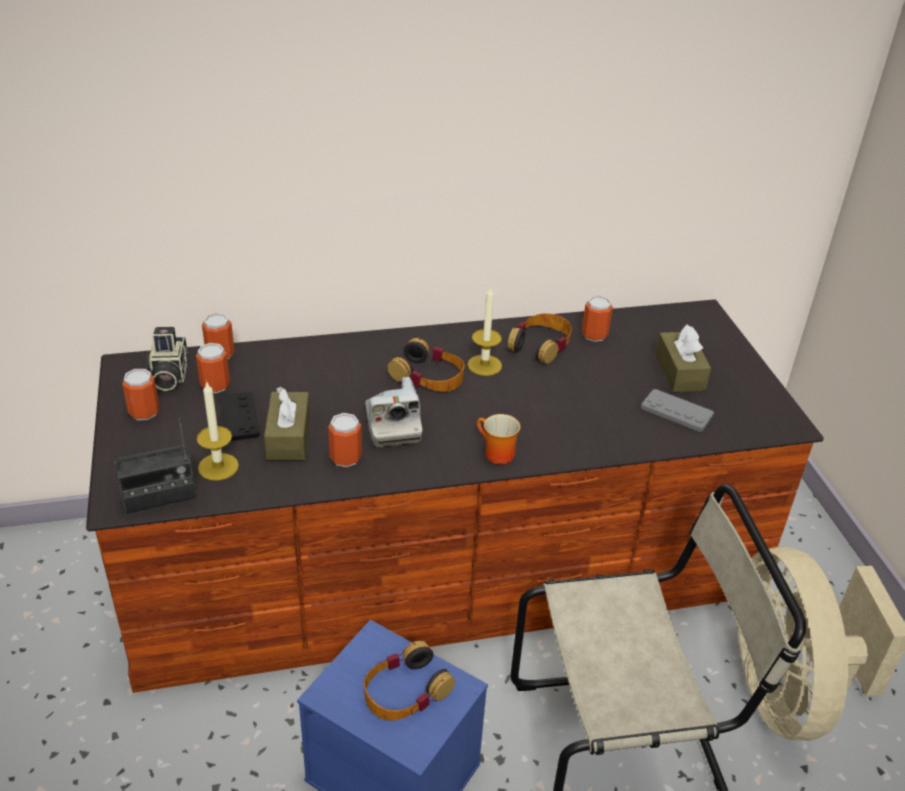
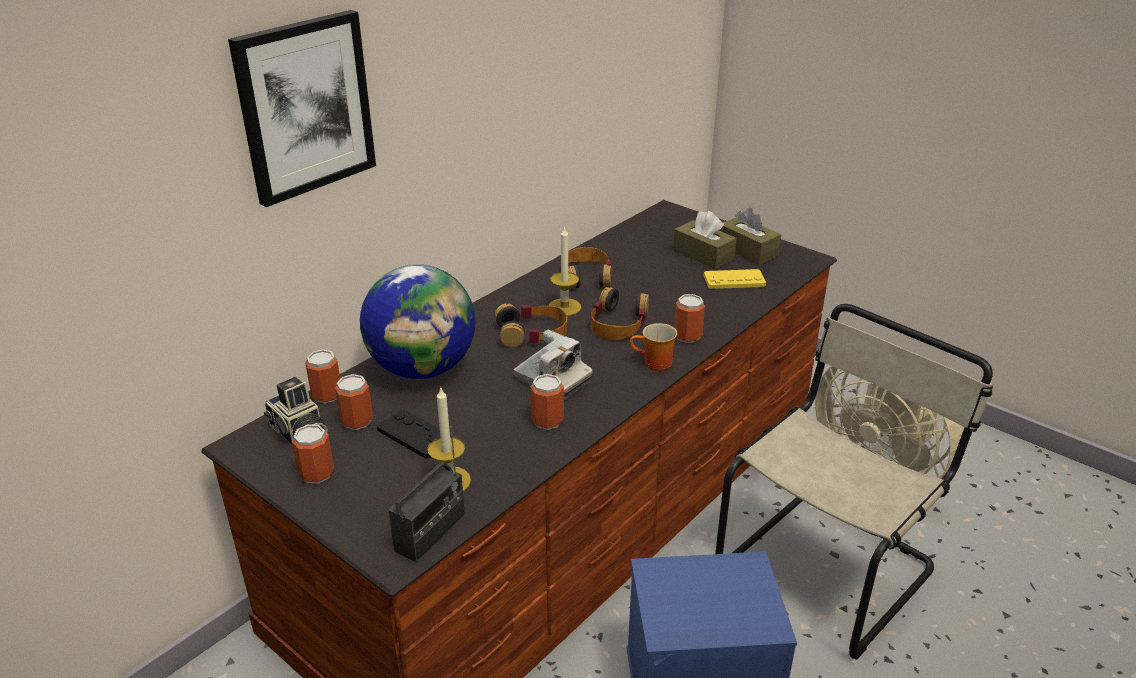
camera: 35 degrees left, 5 degrees down
(242, 98) = (305, 106): none -> picture
(288, 437) = (479, 429): brown tissue box -> brown tissue box (747, 250)
(309, 366) = (423, 368): none -> globe
(405, 691) = (718, 592): headphones -> headphones (618, 323)
(594, 335) = (615, 254): can -> can (687, 336)
(676, 411) = (734, 280): grey game controller -> yellow game controller

